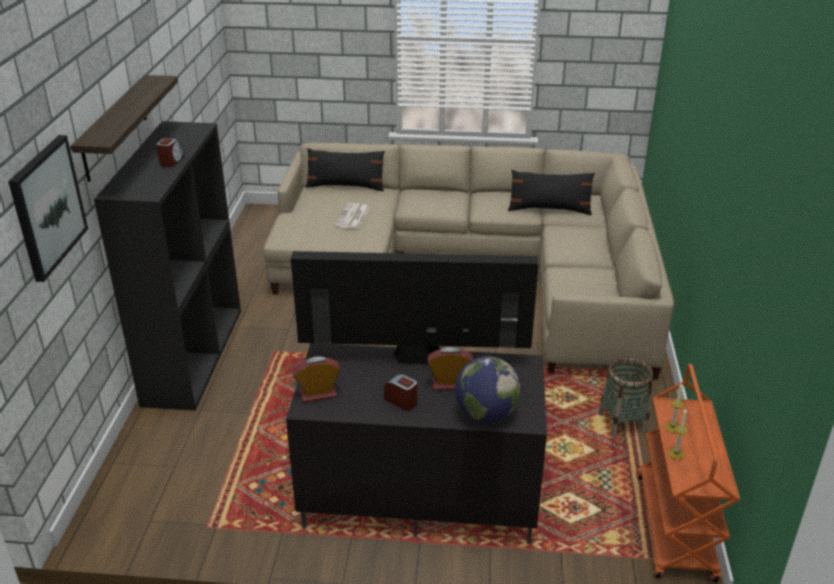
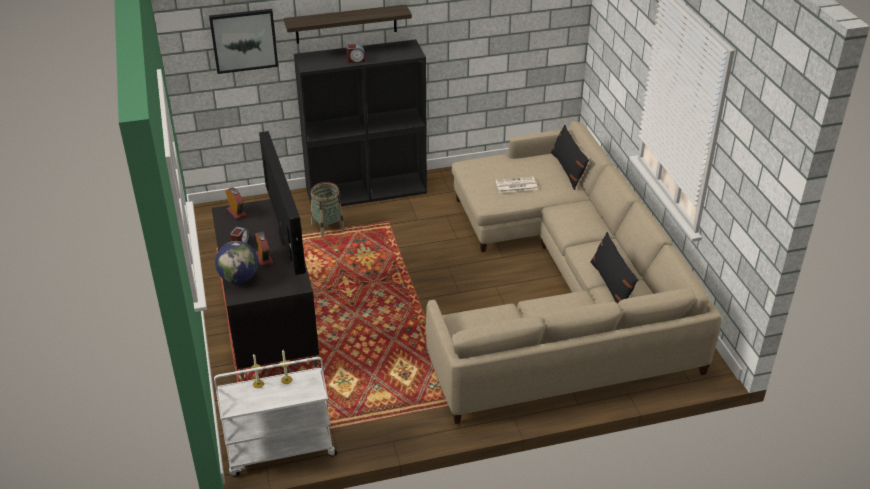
camera: 70 degrees right, 5 degrees up
(622, 422) = (387, 409): basket -> basket (327, 226)
(676, 527) = (280, 451): orange cart -> white cart

